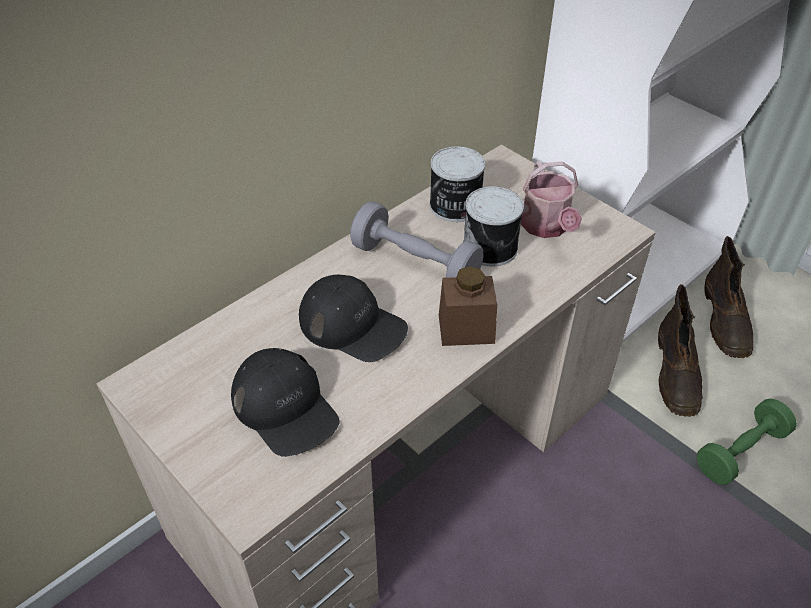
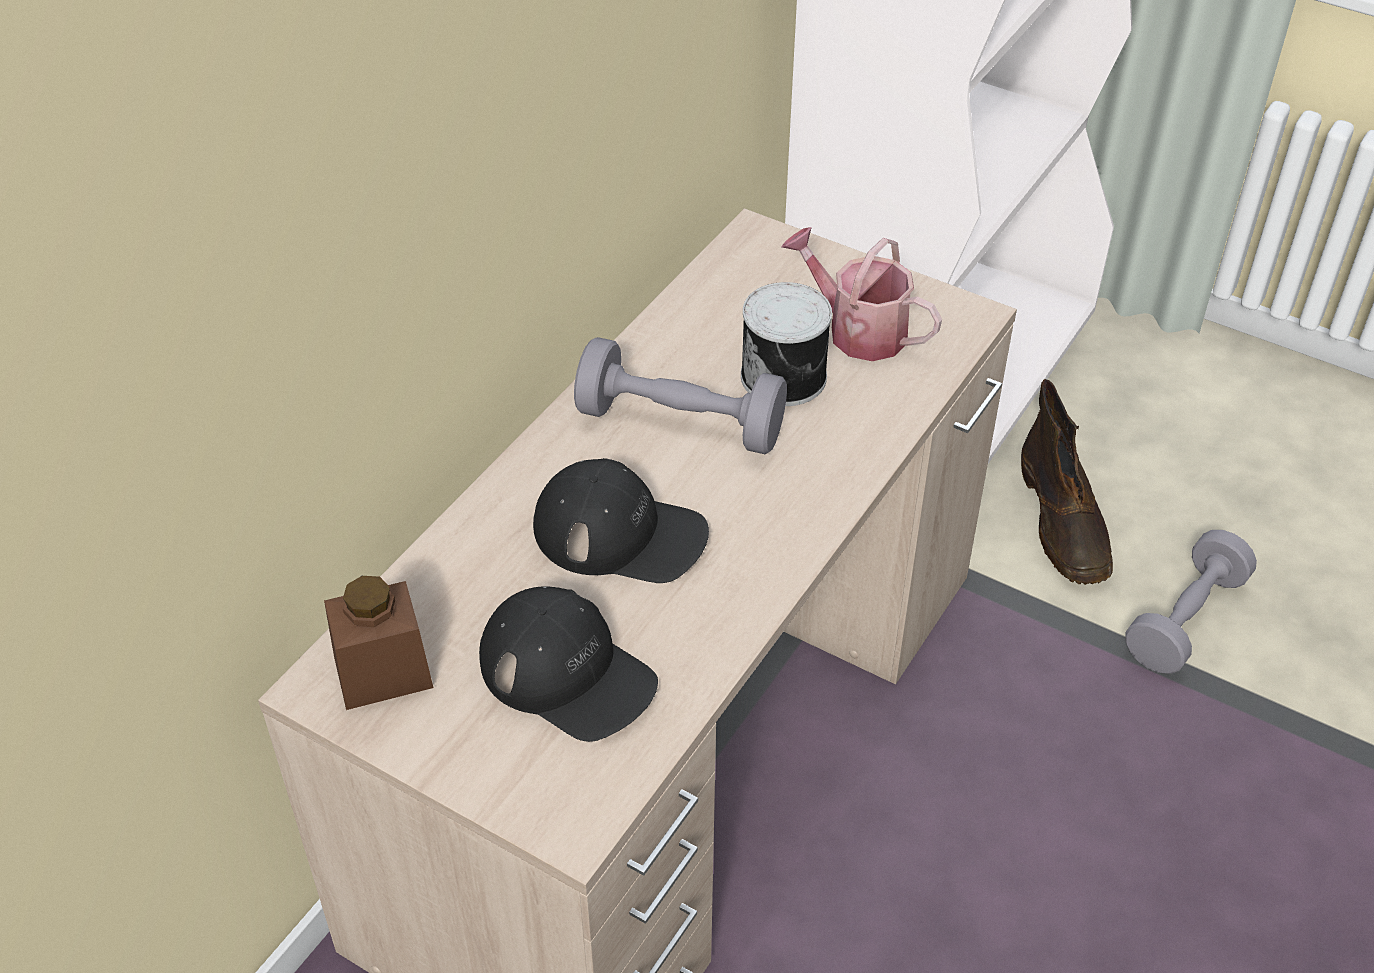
camera: 15 degrees left, 0 degrees up
(455, 206) = (707, 321): can -> none
(466, 329) = (790, 506): brown jar -> brown jar (383, 672)
(547, 227) = (857, 330): watering can -> watering can turned 150 degrees clockwise
(725, 321) = (1116, 425): brown boot -> none
(740, 452) = (1185, 620): green dumbbell -> grey dumbbell

